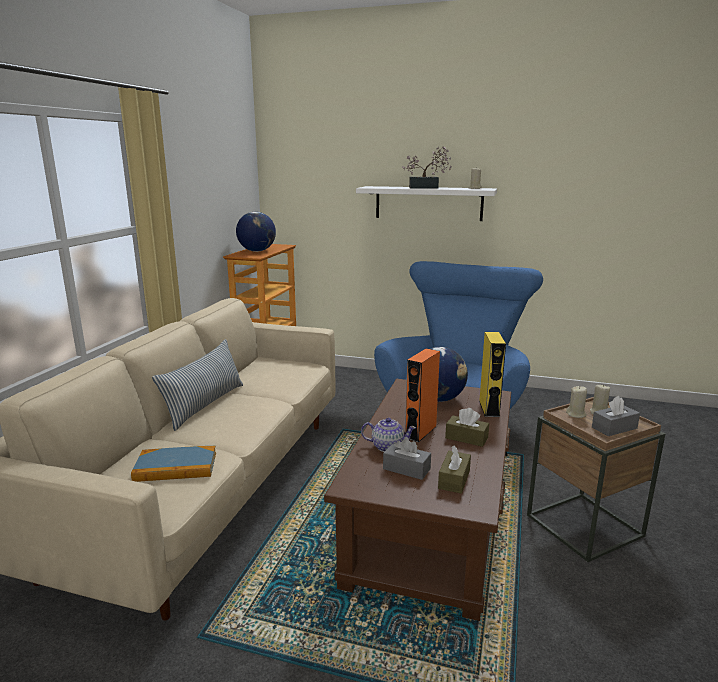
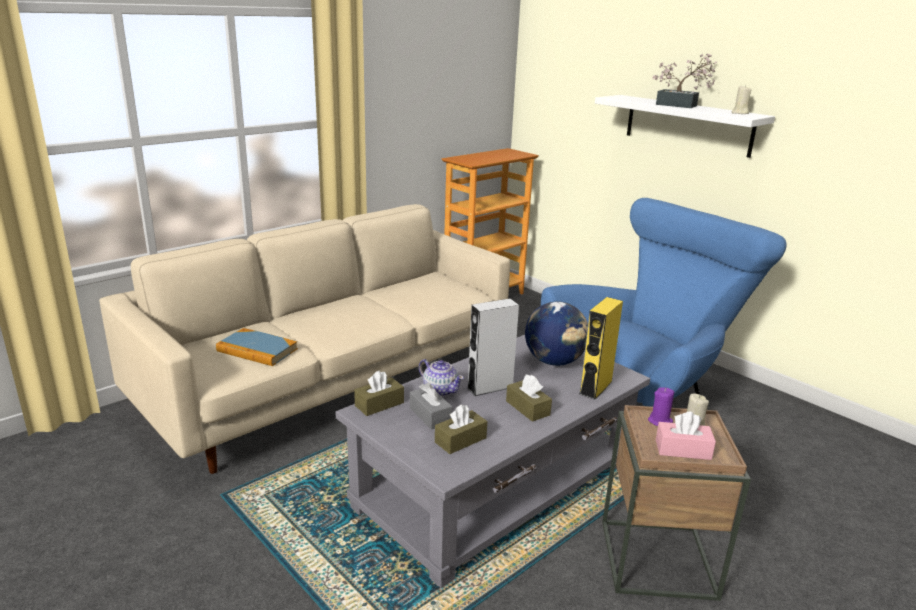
camera: 30 degrees right, 5 degrees up
(205, 405) = (337, 305): pillow -> none
(257, 251) = (484, 157): globe -> none
(354, 475) = (379, 404): none -> brown tissue box
(420, 432) = (490, 387): orange speaker -> grey speaker
(431, 519) = (497, 485): brown coffee table -> grey coffee table
(576, 414) = (660, 421): beige candle -> purple candle
(614, 428) = (683, 449): grey tissue box -> pink tissue box

